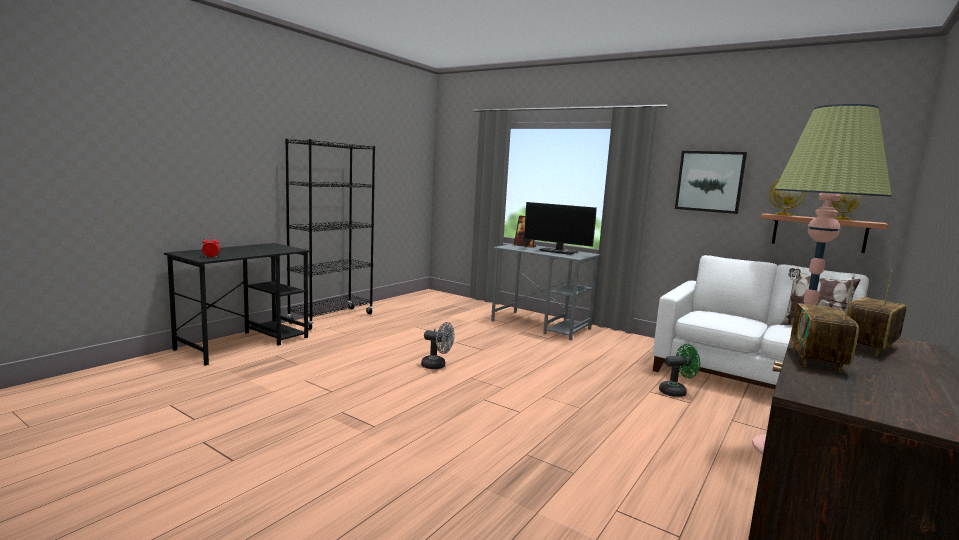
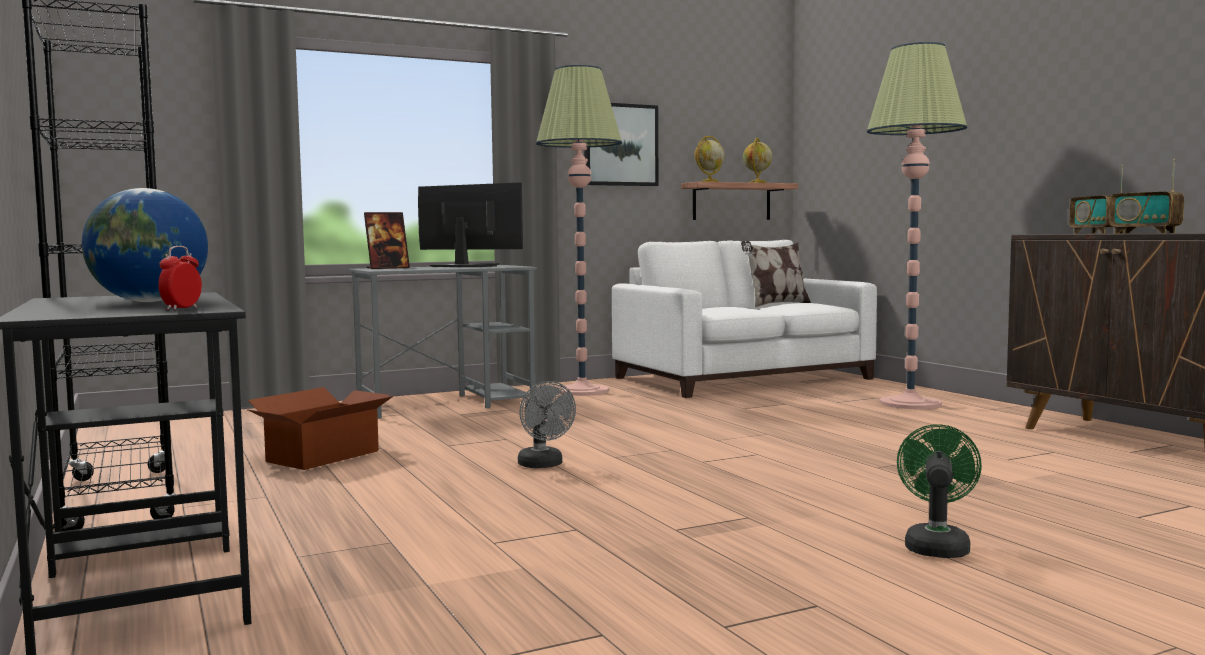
camera: 60 degrees left, 5 degrees down
(246, 251) = (149, 302): none -> globe
(414, 328) = (324, 456): none -> cardboard box
(437, 366) = (543, 465): grey fan -> grey fan turned 105 degrees clockwise
(559, 251) = (463, 266): monitor -> monitor turned 120 degrees counterclockwise
(623, 343) = (582, 391): none -> floor lamp
(676, 392) = (754, 402): green fan -> green fan (936, 545)

